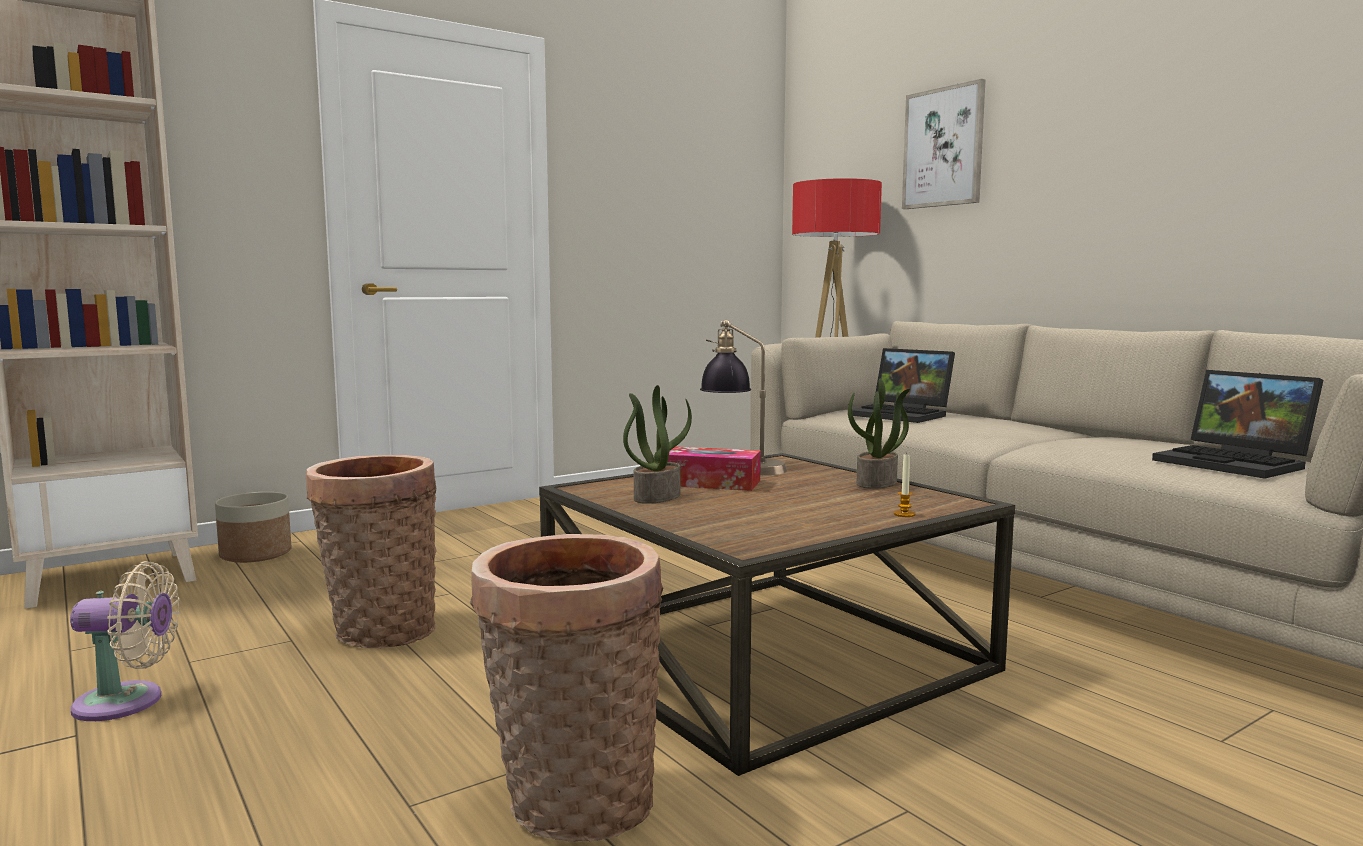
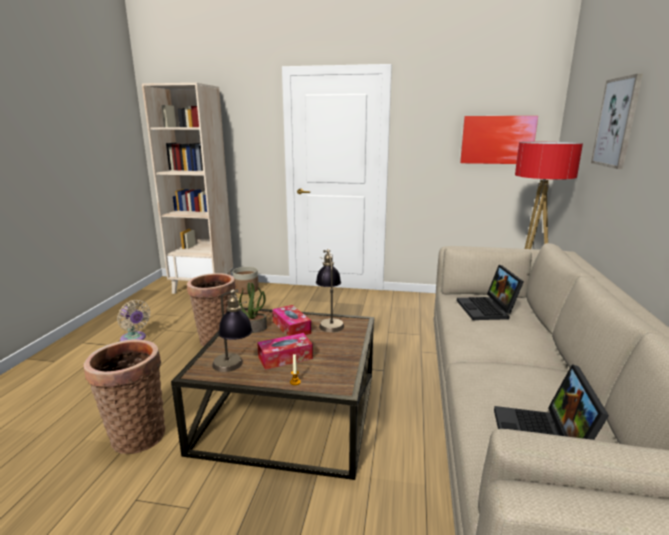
camera: 45 degrees right, 10 degrees up
(711, 193) = (497, 140): none -> picture
(785, 530) = (233, 369): none -> table lamp
(812, 504) = (285, 357): none -> tissue box
(877, 483) = (345, 356): potted plant -> none

